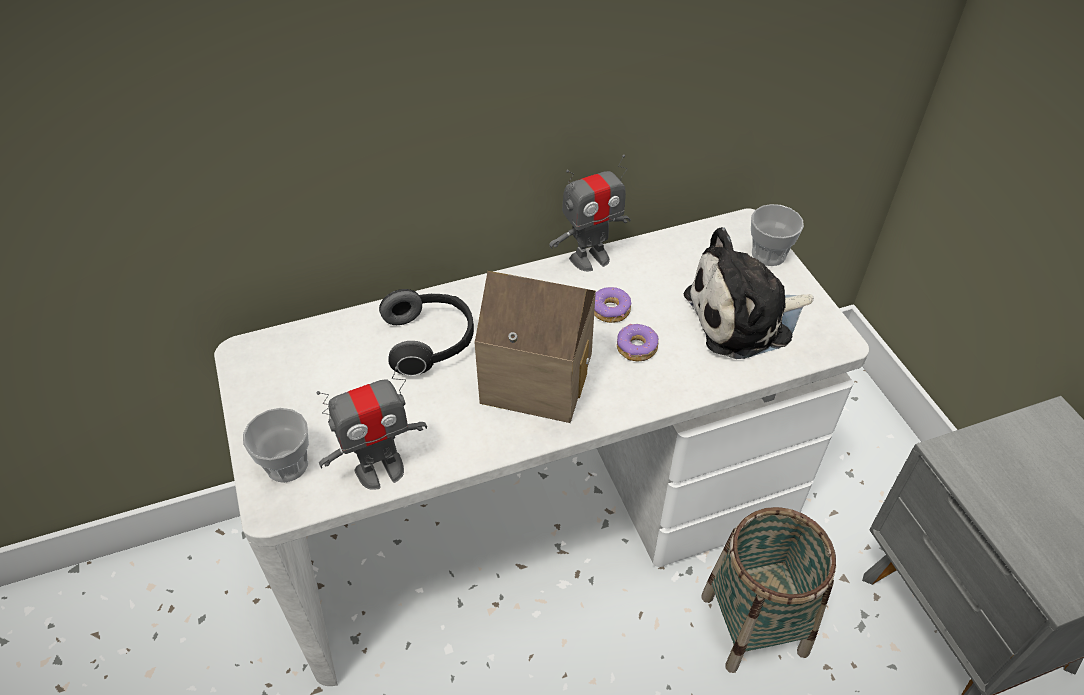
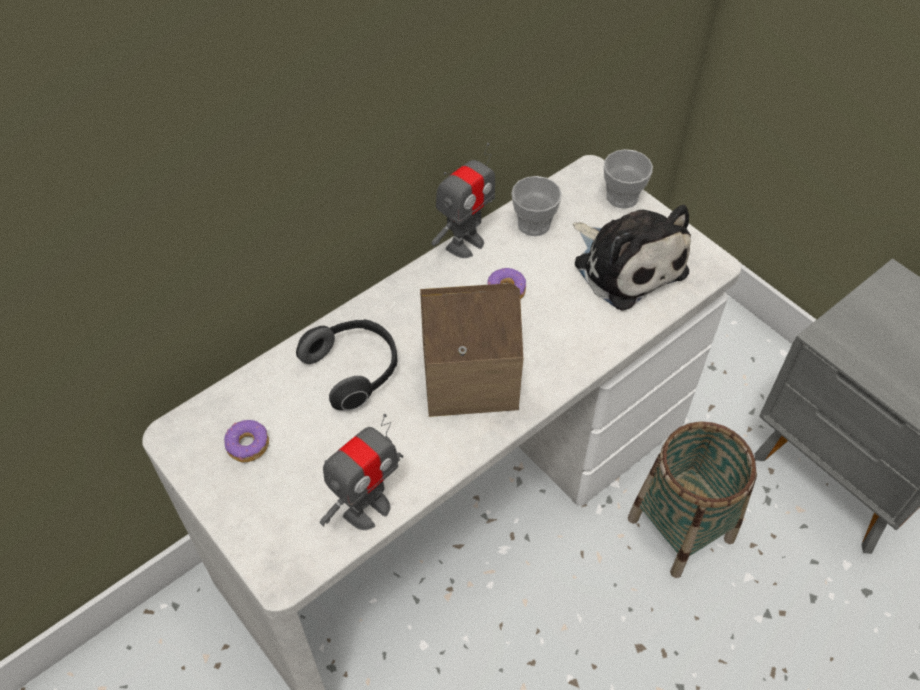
camera: 20 degrees left, 5 degrees up
(287, 465) = (276, 532): cup -> cup (533, 224)
(636, 348) = (545, 321): donut -> donut (248, 445)
(744, 317) = (626, 264): plush toy -> plush toy turned 90 degrees counterclockwise

